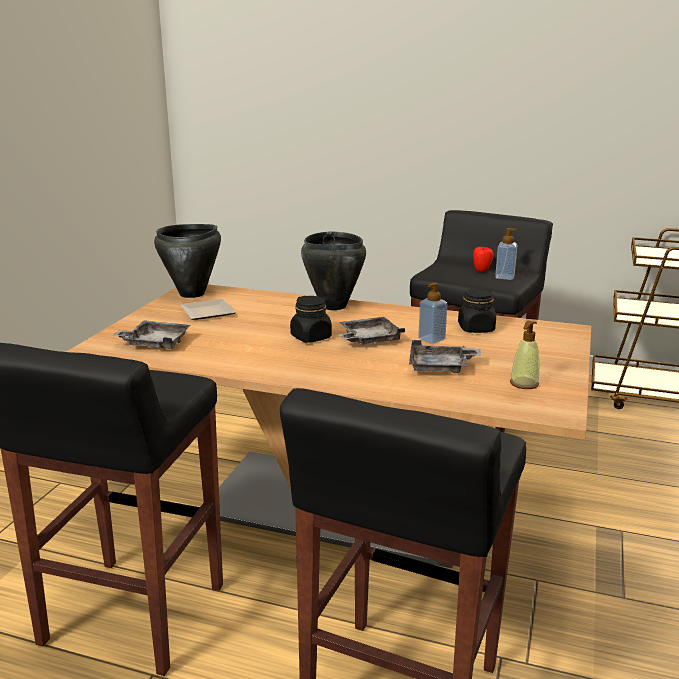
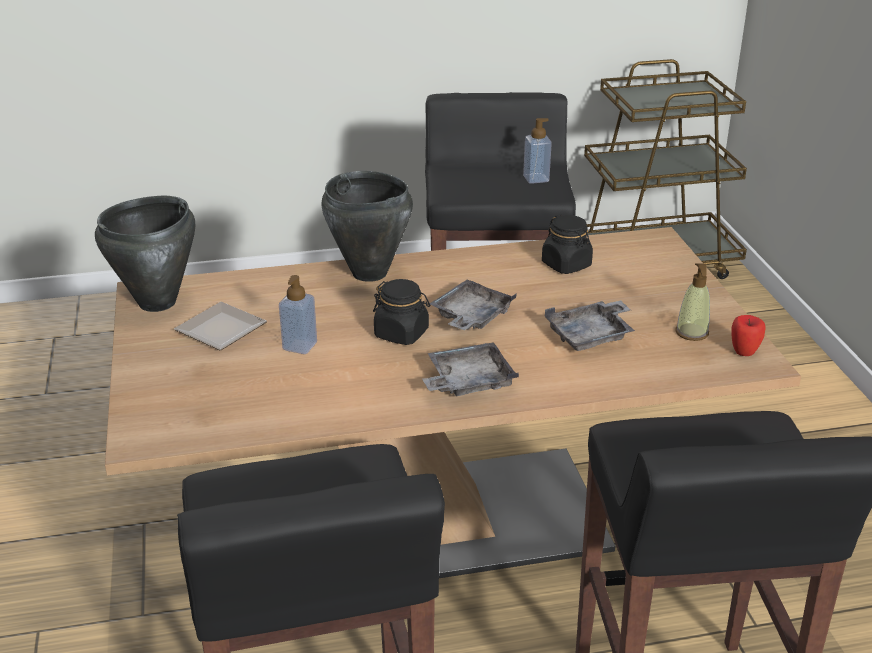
camera: 30 degrees left, 10 degrees up
(155, 343) = (215, 405): grey tray -> grey tray (468, 381)
(431, 339) = (537, 295): soap dispenser -> soap dispenser (300, 346)
(481, 270) = (500, 173): apple -> apple (744, 352)

